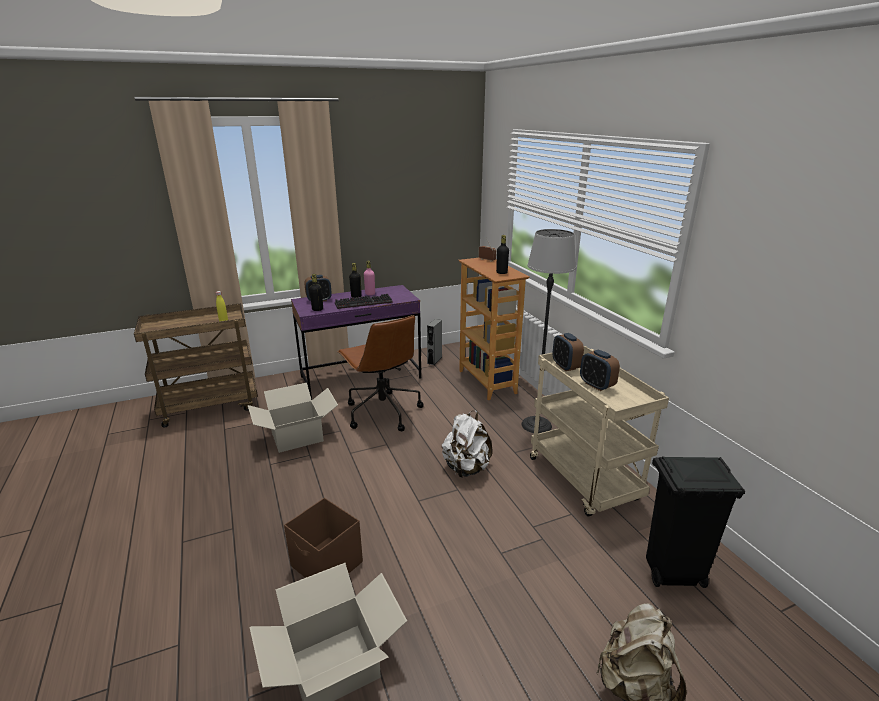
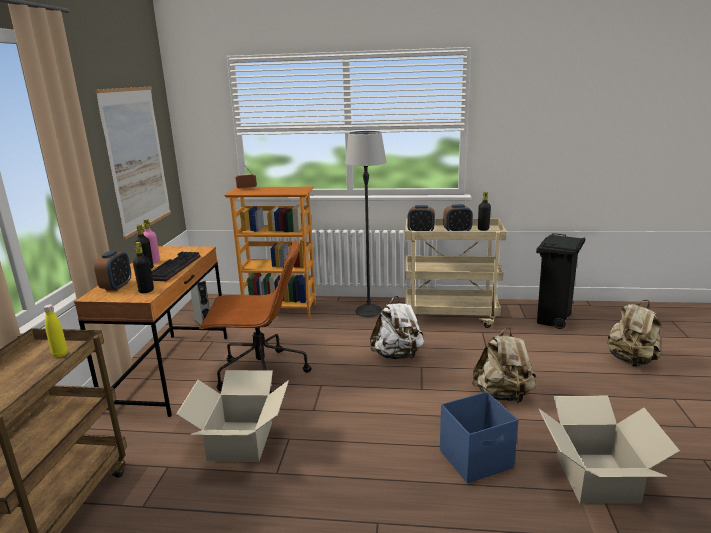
camera: 60 degrees left, 5 degrees down
(327, 565) = (477, 459): brown storage box -> blue storage box
(361, 377) = (171, 371): purple desk -> brown desk
(415, 213) = (136, 159): none -> picture
(445, 561) = (503, 395): none -> beige backpack
(501, 272) = (289, 190): black bottle -> black bottle (483, 229)

